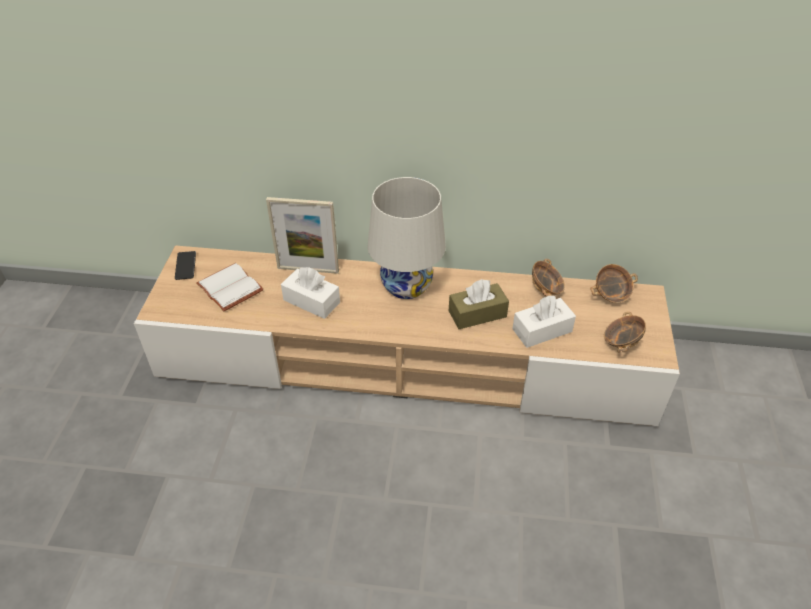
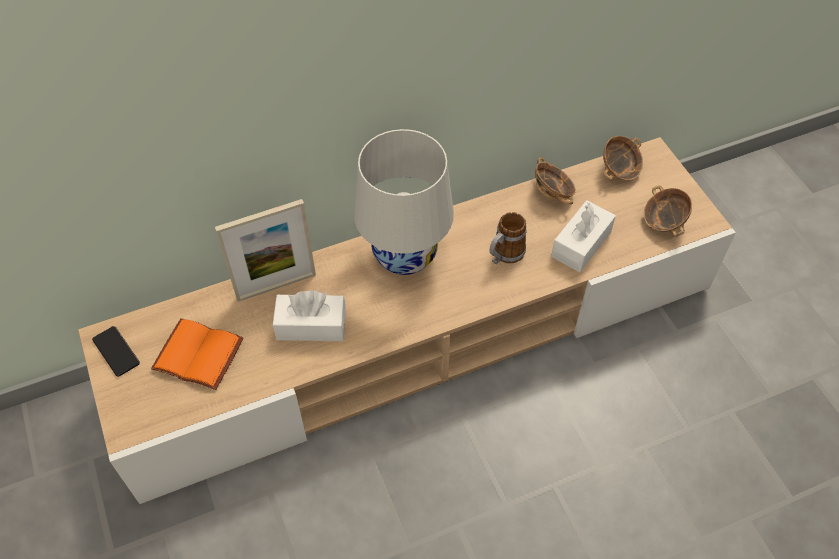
camera: 30 degrees left, 10 degrees up
(232, 288) = (200, 353): white book -> orange book
(477, 314) = (504, 255): brown tissue box -> mug

